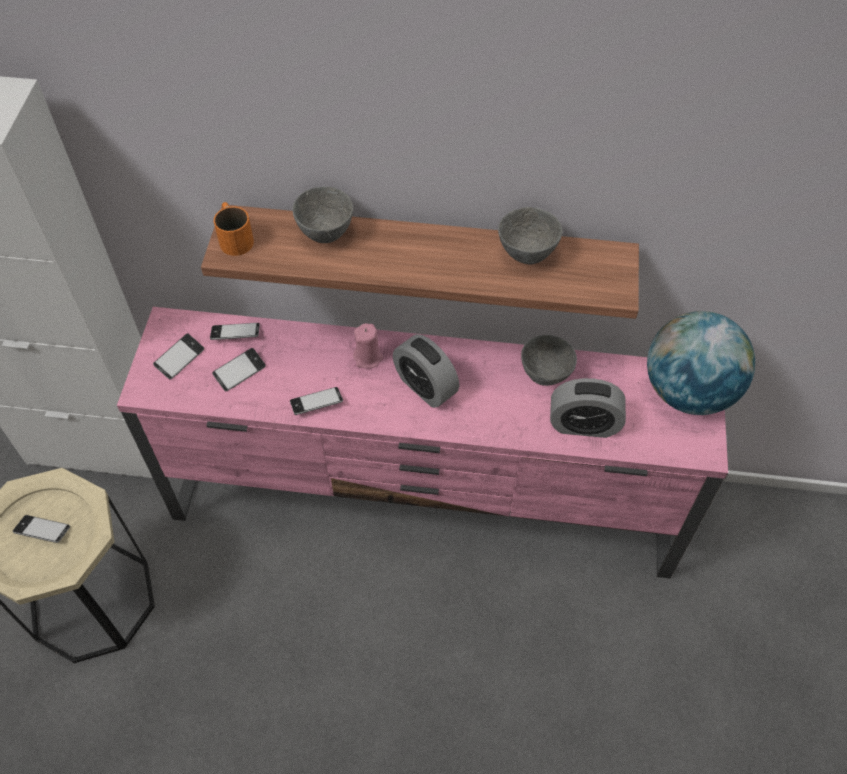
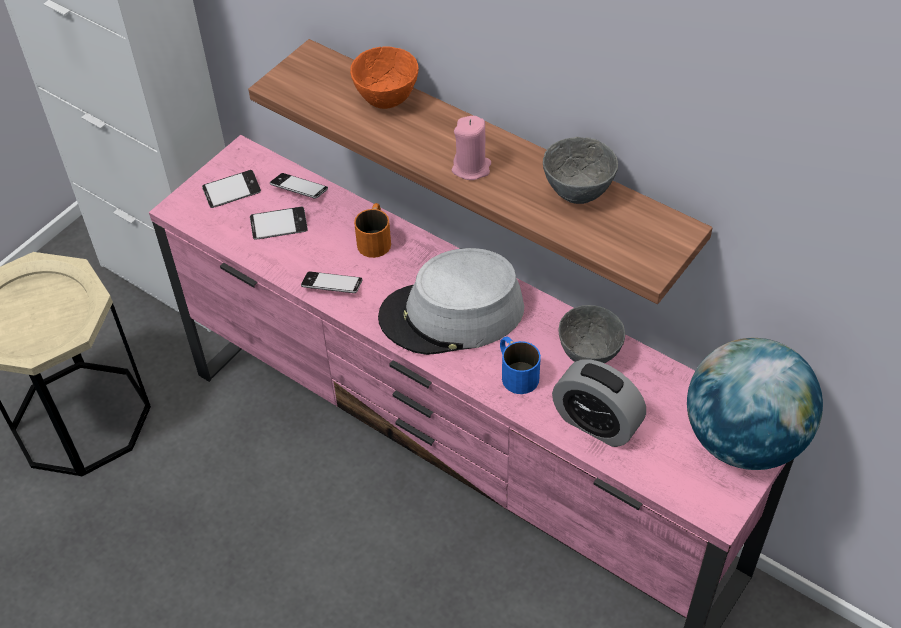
camera: 30 degrees right, 5 degrees down
(43, 531) = (37, 310): phone -> none
(234, 236) = (298, 72): orange mug -> orange mug (375, 238)
(324, 233) = (385, 99): grey bowl -> orange bowl
(368, 357) = (413, 262): pink candle -> pink candle (471, 168)
(425, 386) = (452, 314): alarm clock -> grey hat
(501, 411) = (515, 372): none -> blue mug

